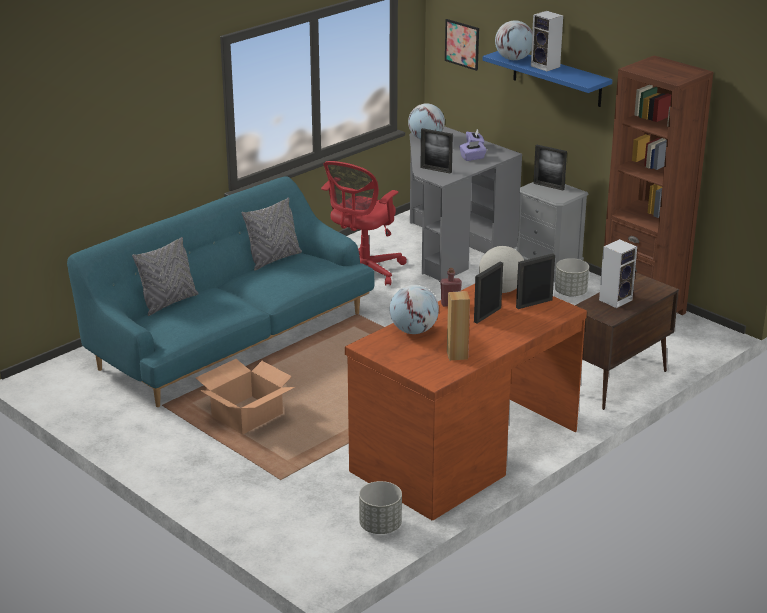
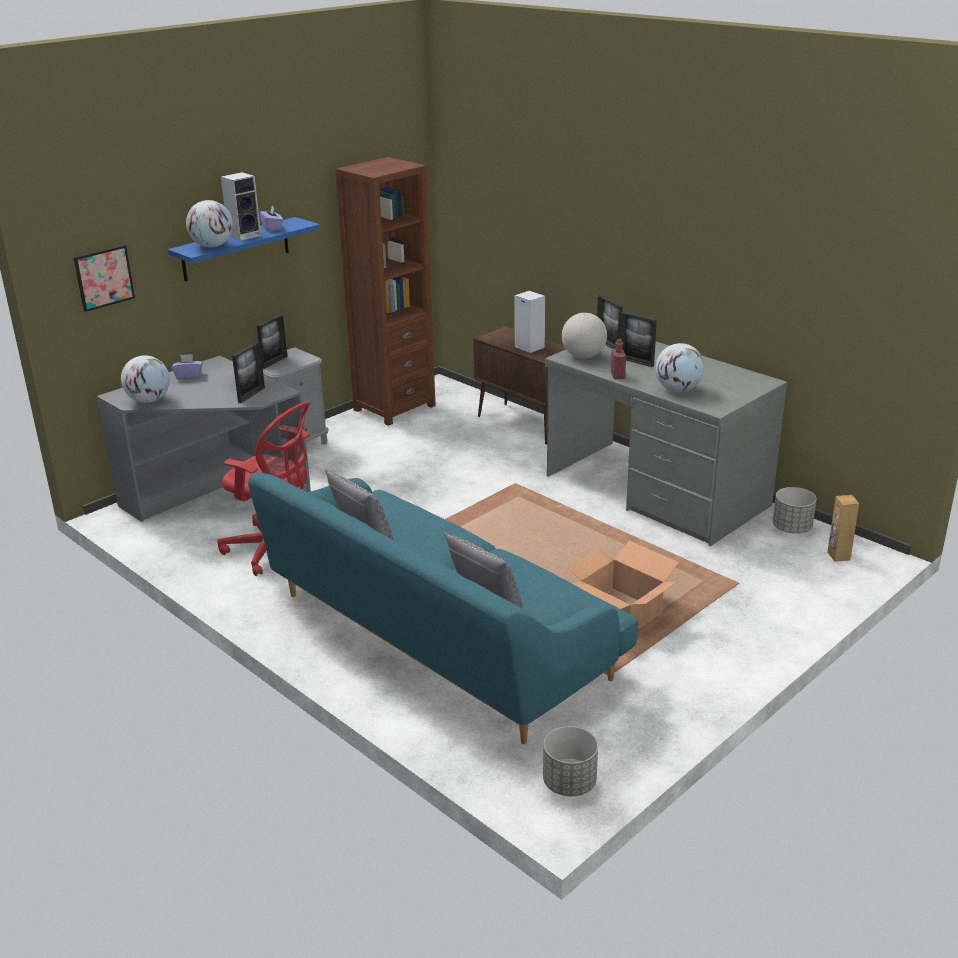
camera: 90 degrees left, 0 degrees up
(457, 355) = (717, 373): brown speaker -> brown speaker (838, 556)
(463, 450) = (655, 491): brown desk -> grey desk
(472, 158) = (222, 377): purple tissue box -> purple tissue box (272, 228)
(570, 293) = (351, 436): grey planter -> grey planter (569, 783)

